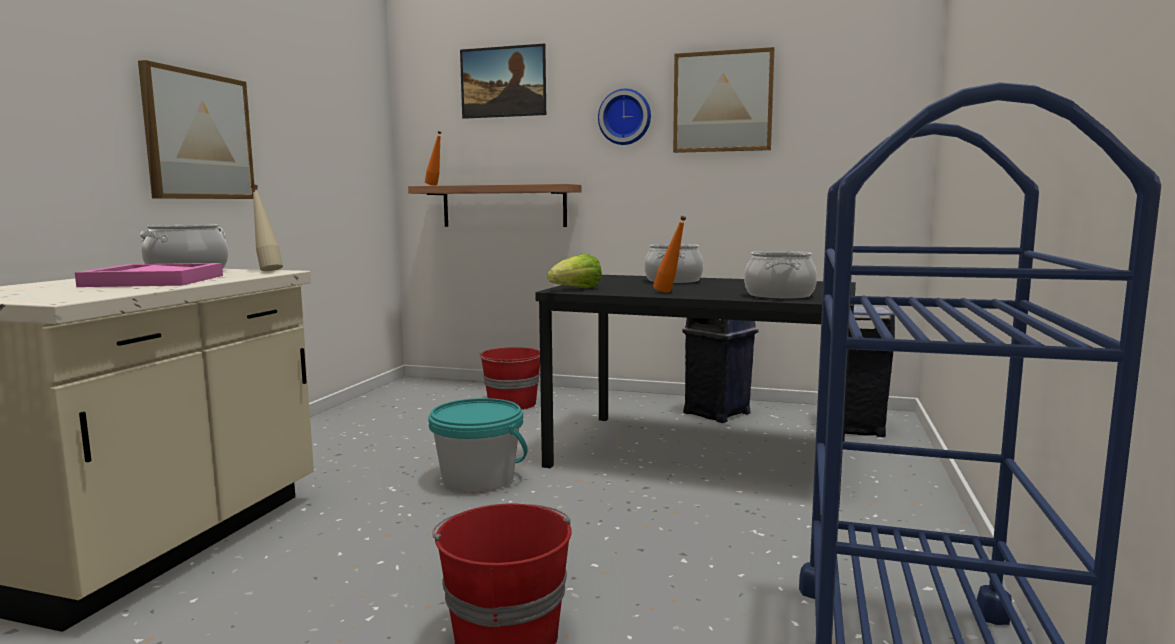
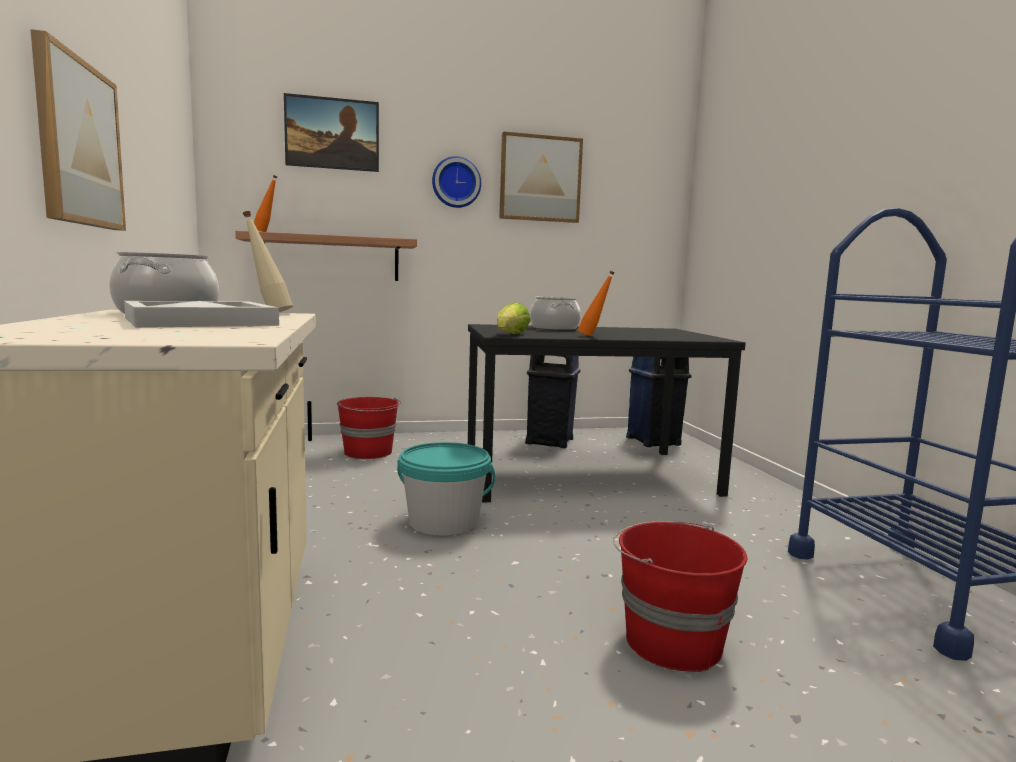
camera: 30 degrees left, 0 degrees up
(154, 281) = (197, 321): pink tray -> white tray
(780, 295) = (676, 337): cooking pot -> none

